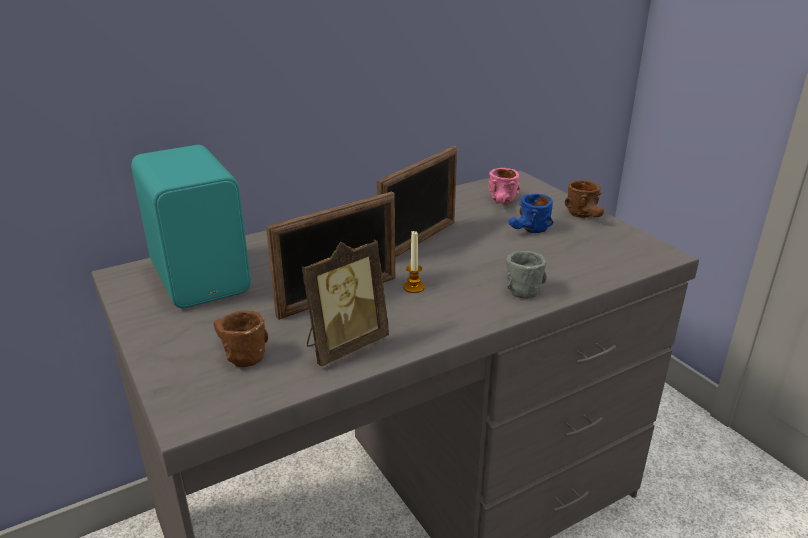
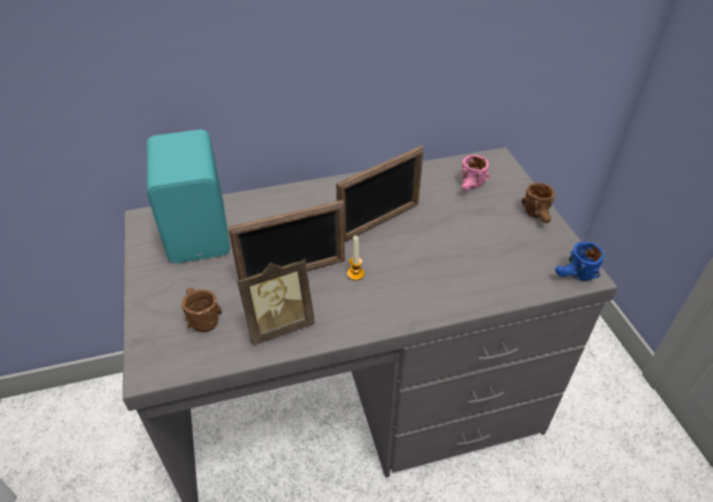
camera: 15 degrees right, 15 degrees up
(516, 286) = (439, 289): grey mug -> none
(529, 231) = (479, 226): blue mug -> blue mug (574, 276)

